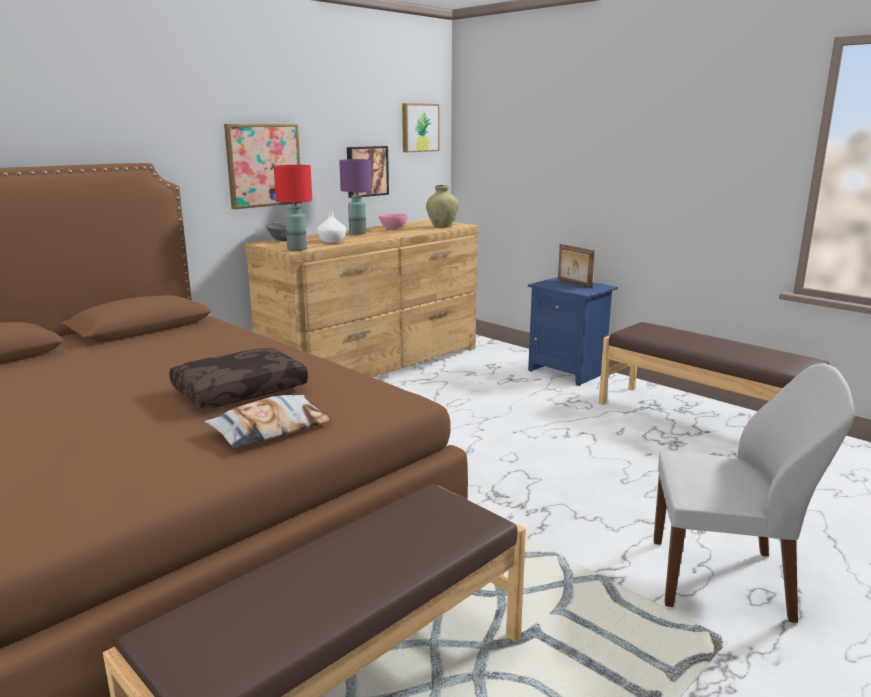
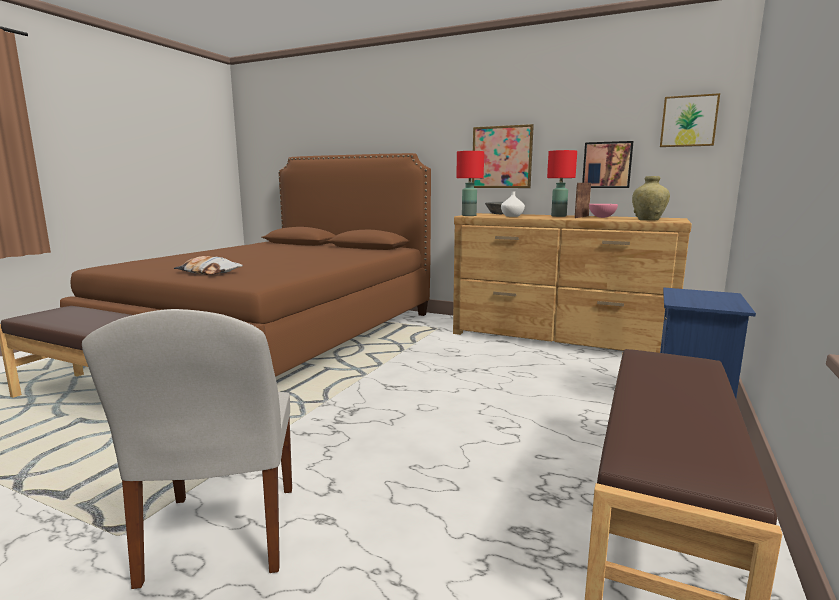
camera: 70 degrees right, 5 degrees down
(240, 390) = (269, 264): brown pillow -> none
(357, 233) = (558, 216): purple table lamp -> red table lamp
(573, 283) = (713, 298): picture frame -> picture frame (581, 217)

